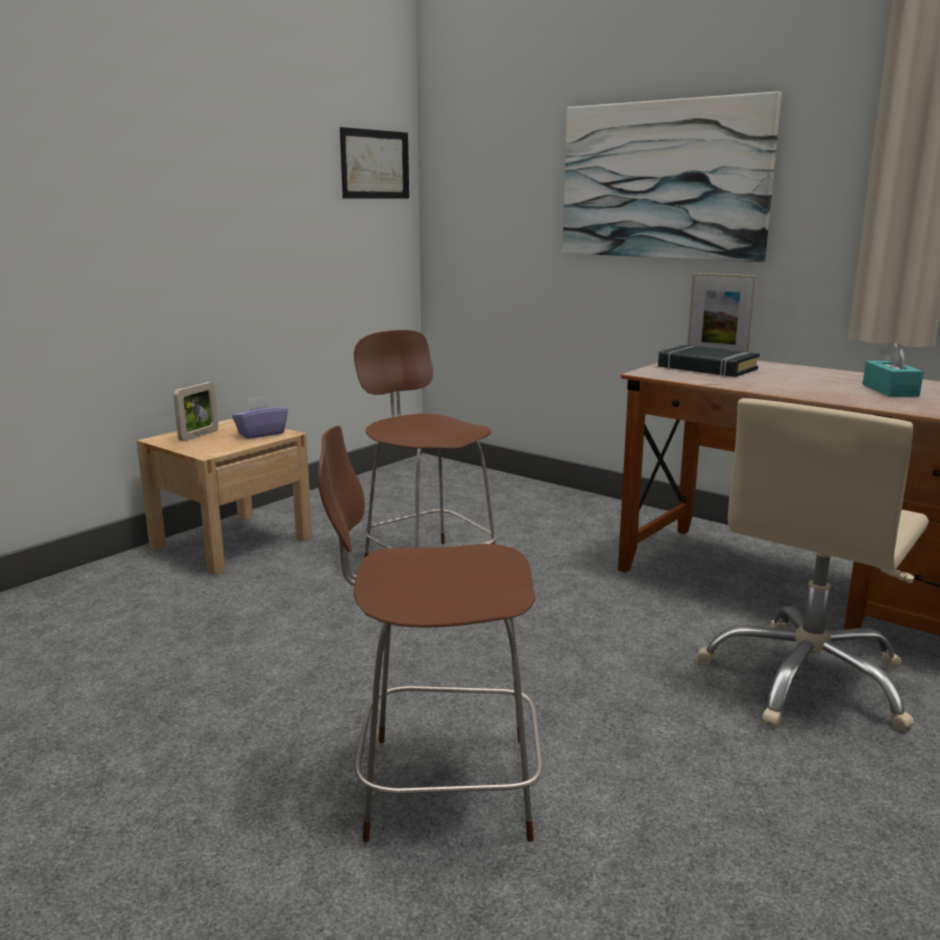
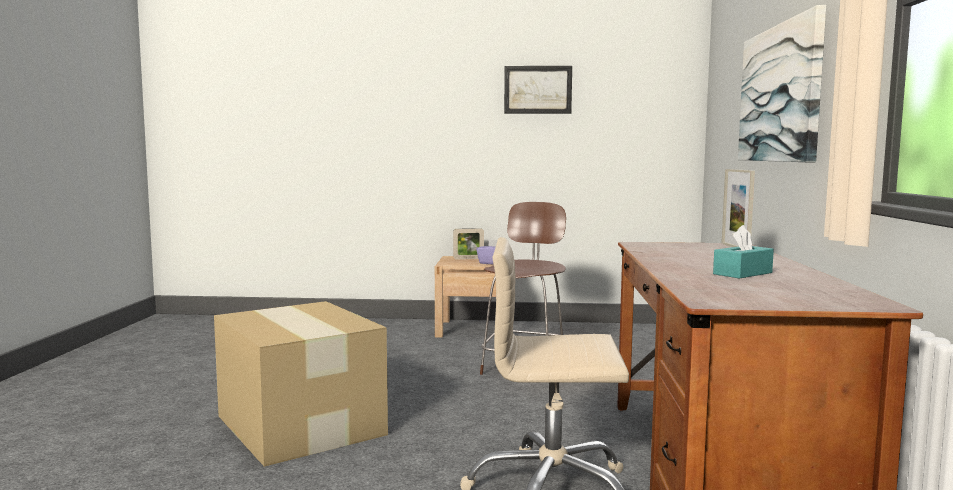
camera: 55 degrees right, 10 degrees down
(375, 164) = (657, 98): picture -> picture (538, 89)
(441, 786) = (300, 424): brown chair -> cardboard box
(706, 368) = (693, 248): black book -> none

